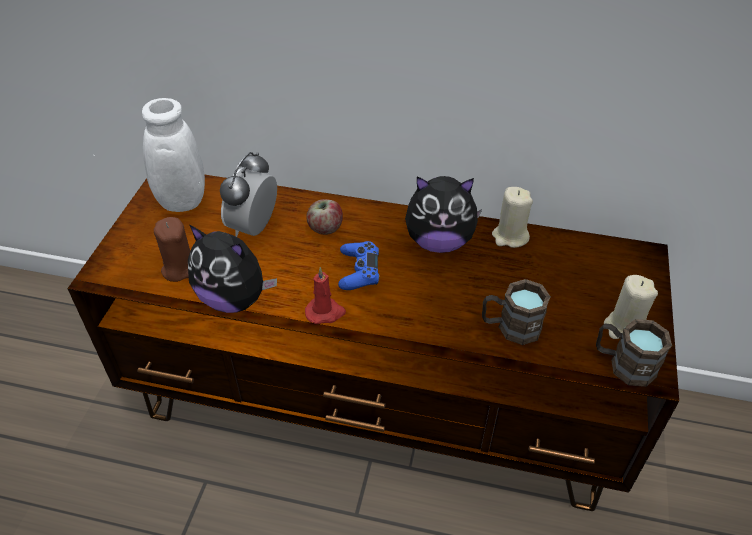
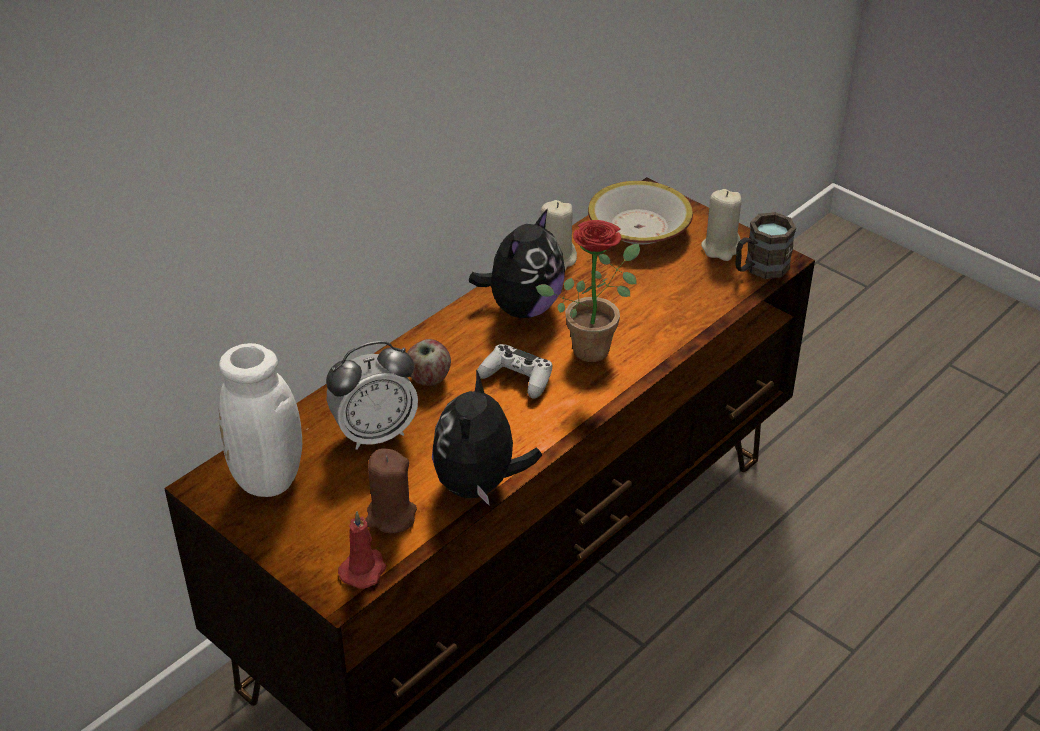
camera: 60 degrees left, 5 degrees down
(234, 298) = (480, 485): plush toy -> plush toy turned 135 degrees clockwise
(254, 227) = (375, 433): alarm clock -> alarm clock turned 75 degrees counterclockwise
(325, 312) = (556, 423): red candle -> red candle (364, 569)
(359, 271) = (517, 378): blue game controller -> white game controller
(429, 298) = (594, 345): none -> potted plant
(510, 327) = (671, 311): brown mug -> none
(595, 265) = (638, 228): none -> bowl

